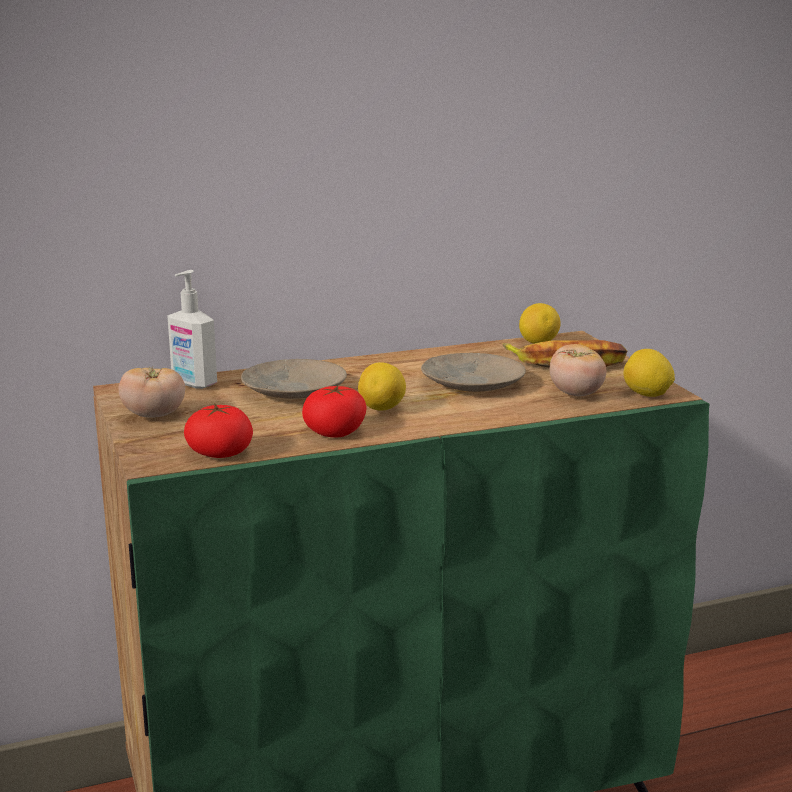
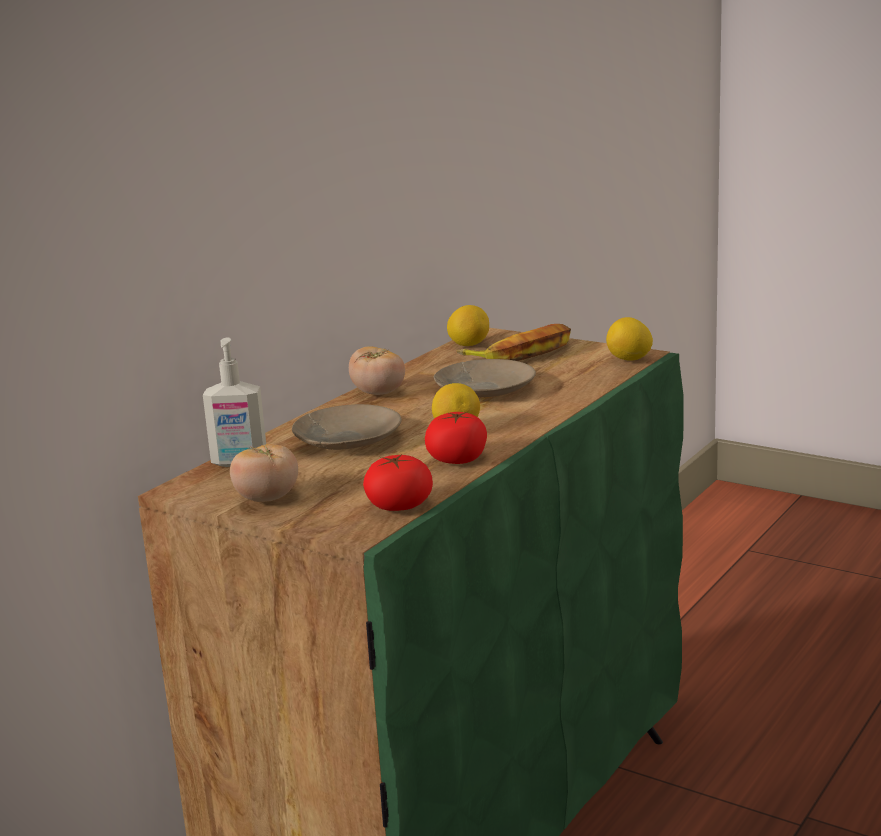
camera: 35 degrees left, 0 degrees up
(576, 394) = (579, 374): tomato -> tomato (378, 393)

